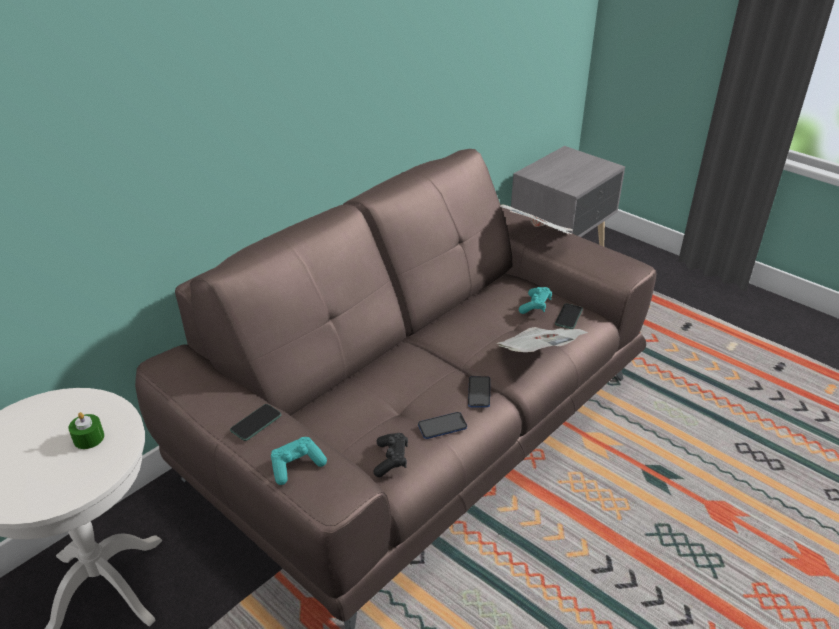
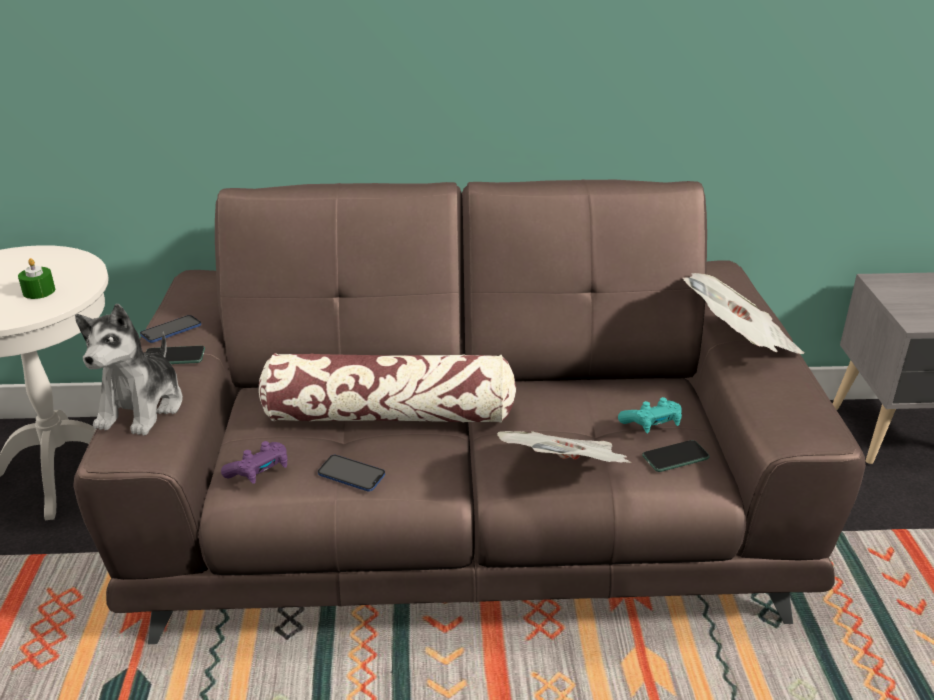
camera: 45 degrees right, 5 degrees down
(296, 466) = (142, 407): turquoise game controller -> plush toy
(391, 460) = (259, 471): black game controller -> purple game controller
(405, 381) = (389, 415): none -> pillow
(479, 393) = (439, 468): phone -> phone (171, 330)

